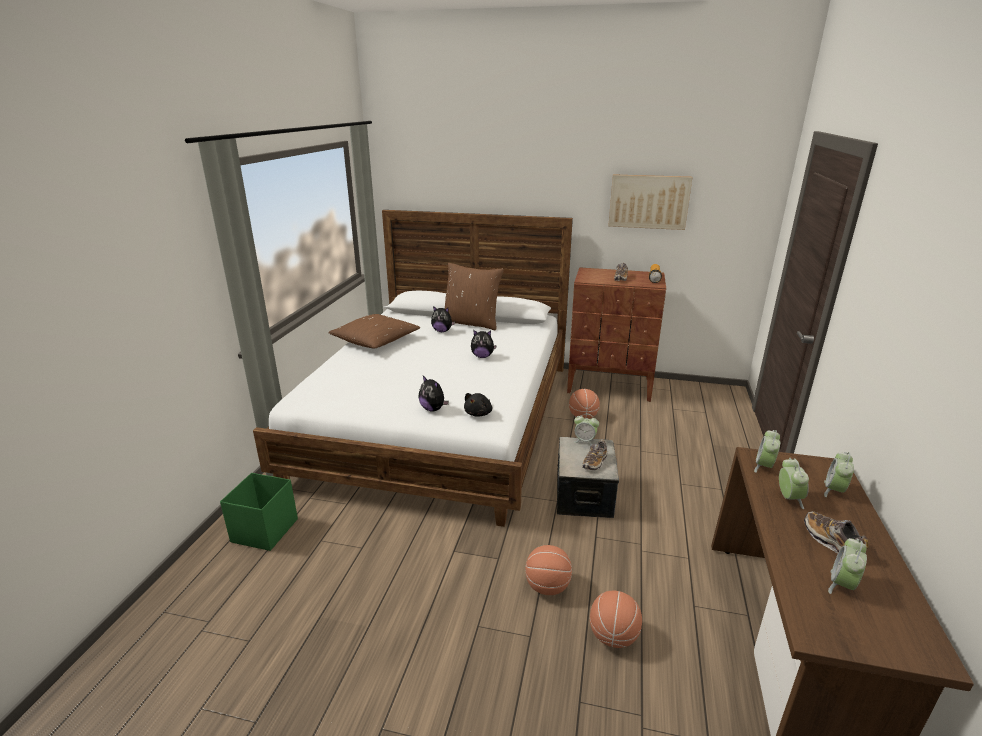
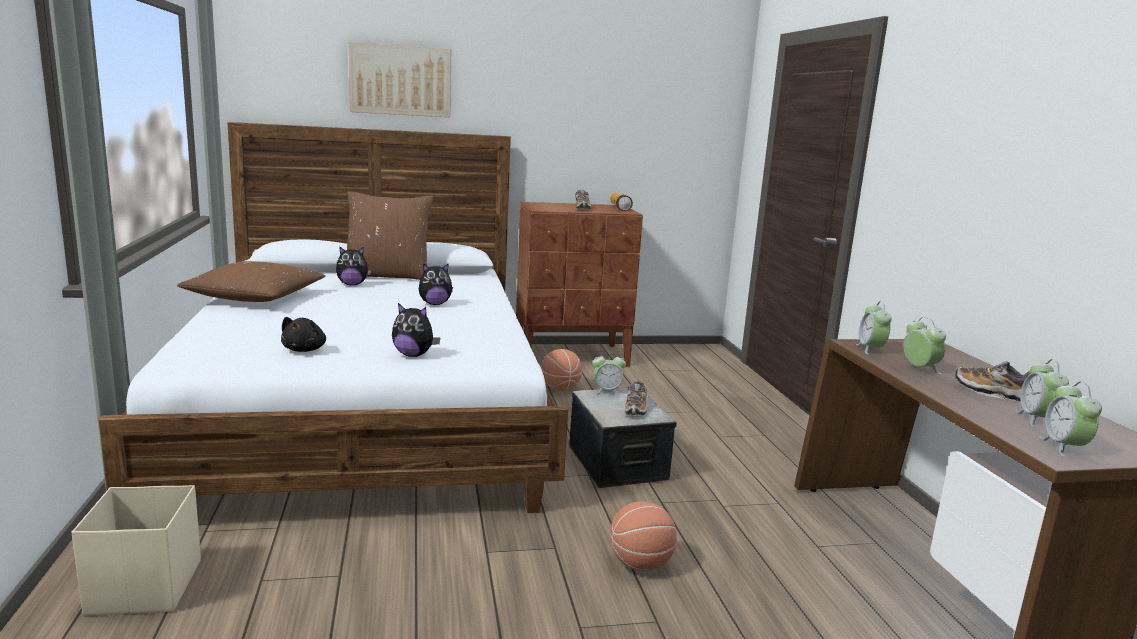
camera: 25 degrees left, 10 degrees down
(264, 531) = (144, 588): green storage box -> beige storage box
(479, 413) = (483, 354): black plush toy -> black plush toy (305, 350)
(613, 636) = (754, 596): basketball -> none
(648, 201) = (601, 117): picture -> picture (400, 80)
(834, 491) = (950, 359): alarm clock -> alarm clock (1064, 447)

